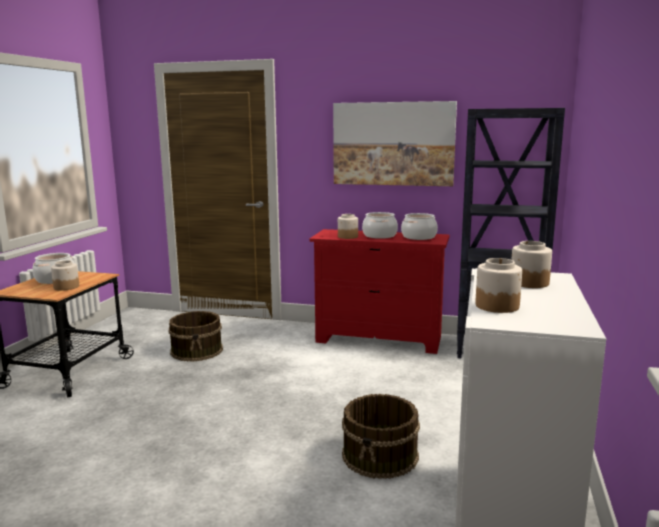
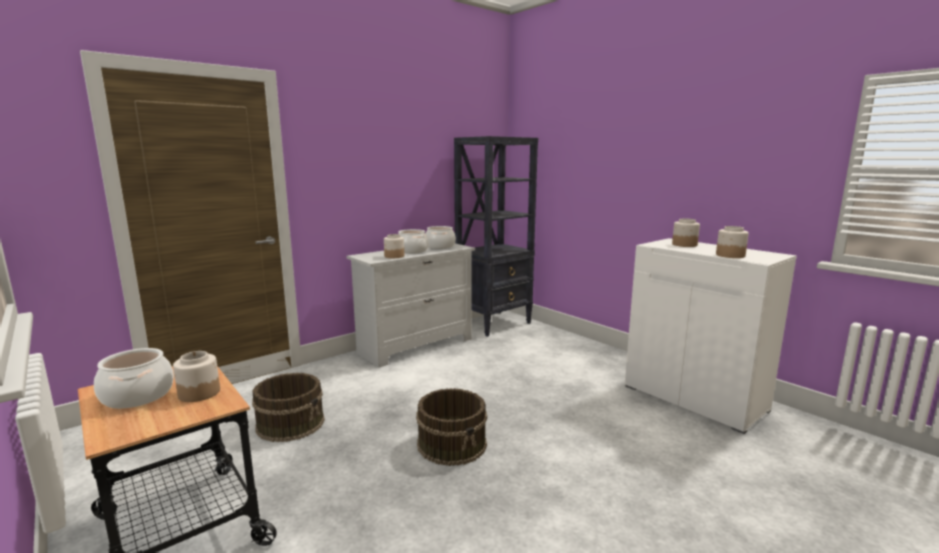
camera: 55 degrees left, 0 degrees up
(379, 339) = (416, 345): red dresser -> white dresser
(381, 455) = (590, 405): brown bucket -> brown bucket (452, 444)
(393, 144) = (399, 166): picture -> none

